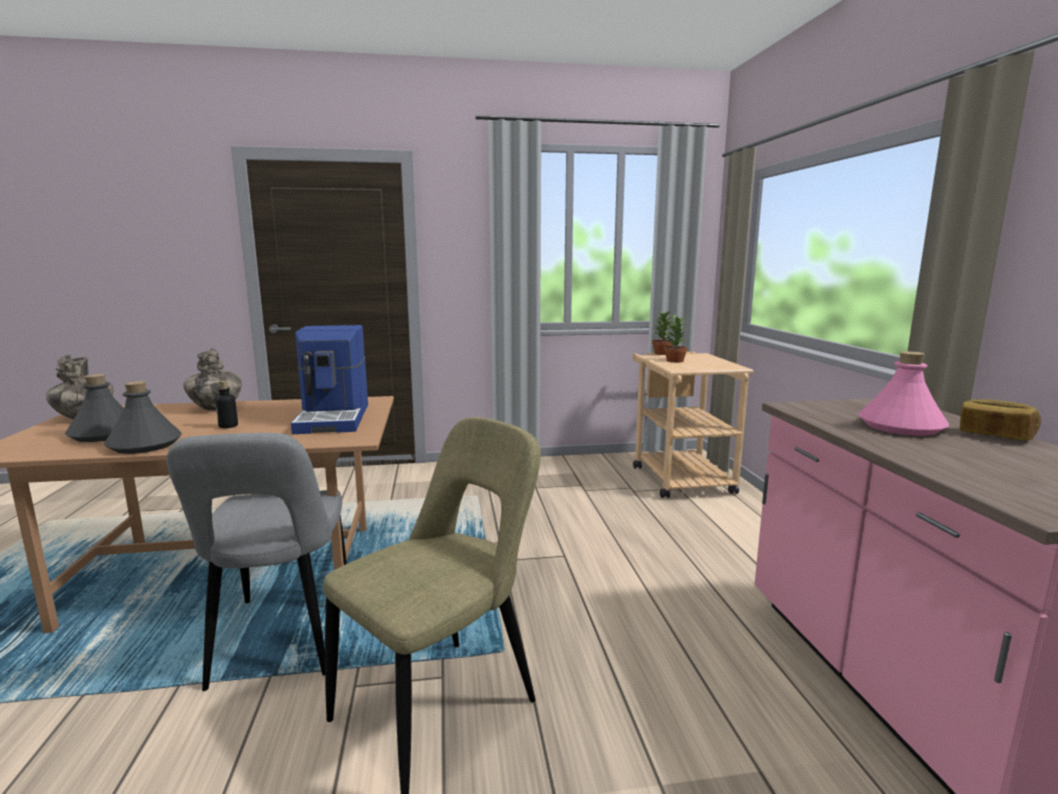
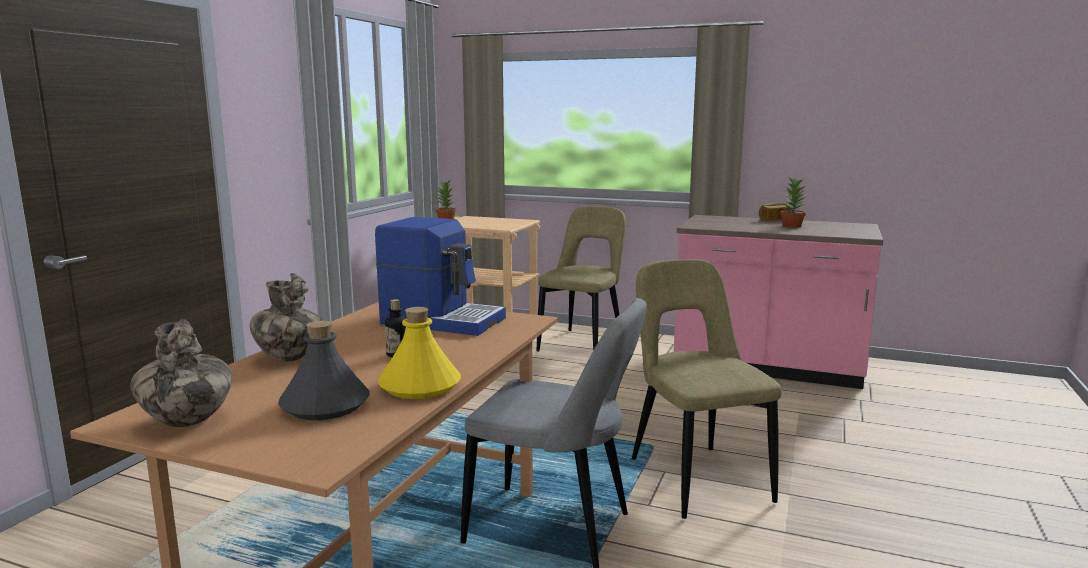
camera: 60 degrees left, 0 degrees up
(145, 445) = (419, 386): grey bottle -> yellow bottle
(675, 361) = (477, 224): potted plant -> potted plant (791, 226)
(736, 530) = (583, 344): none -> beige chair
(901, 427) = (750, 224): pink bottle -> none

